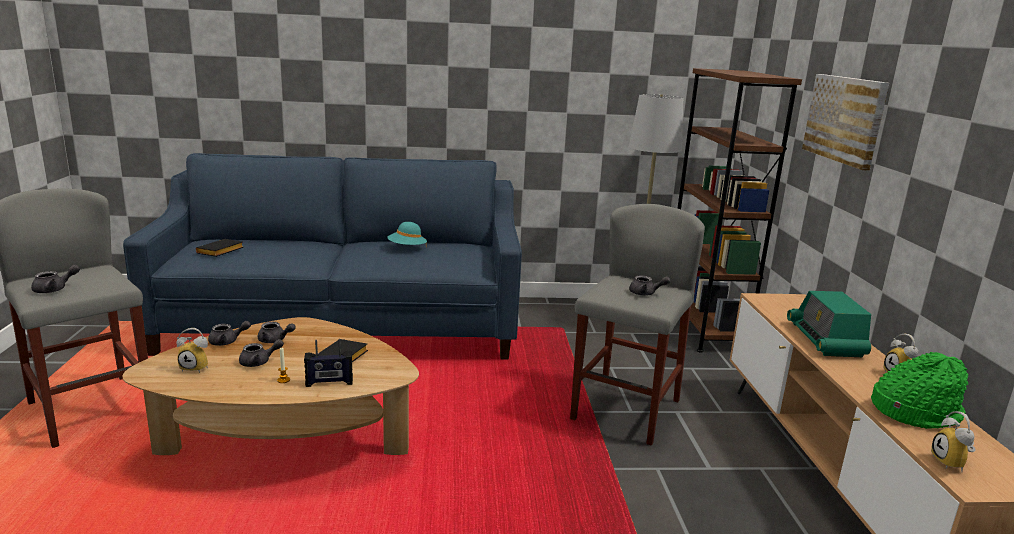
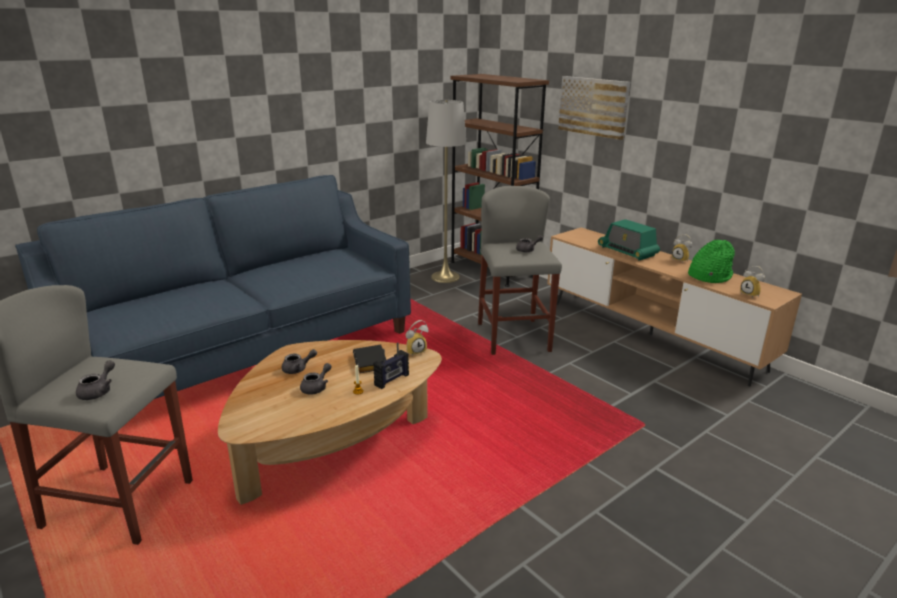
camera: 35 degrees left, 5 degrees up
(197, 367) = (276, 410): alarm clock -> alarm clock (415, 351)
(220, 252) = (140, 316): black book -> none
(227, 342) = (262, 384): grey teapot -> none
(407, 248) = (298, 266): turquoise hat -> none

